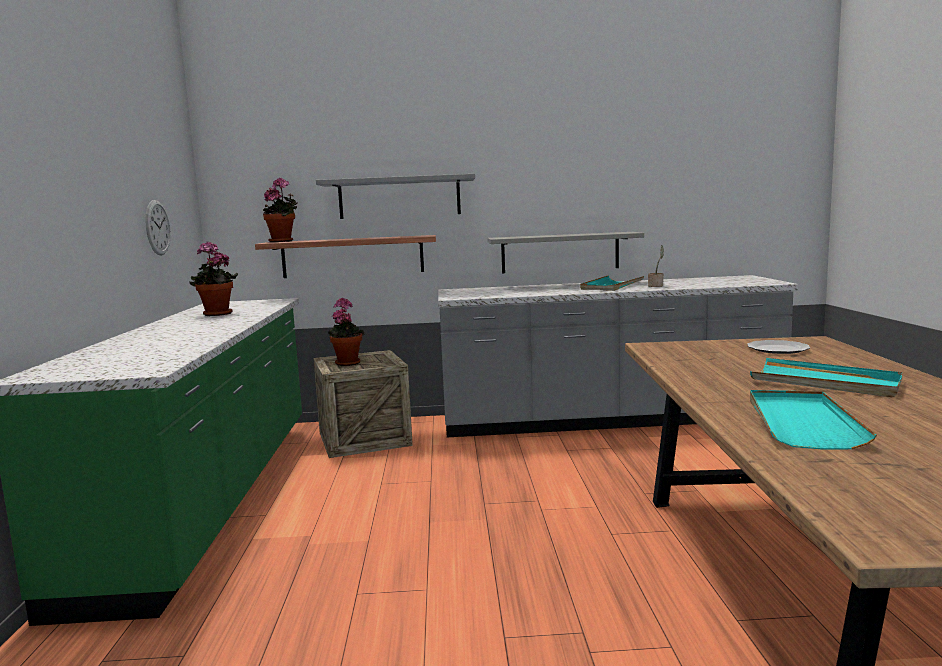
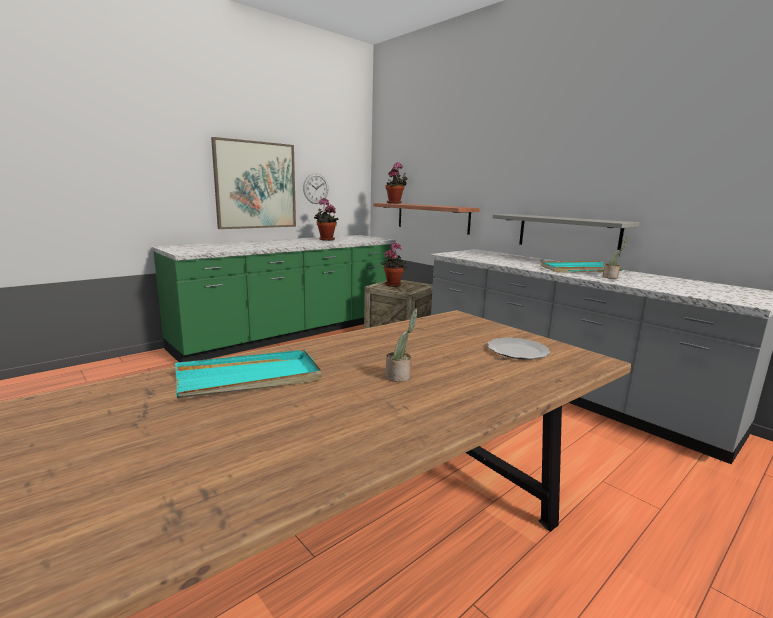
camera: 50 degrees right, 5 degrees up
(98, 227) = (256, 185): none -> picture
(399, 197) = (461, 178): grey shelf -> none
(825, 382) = (400, 377): turquoise tray -> potted plant

